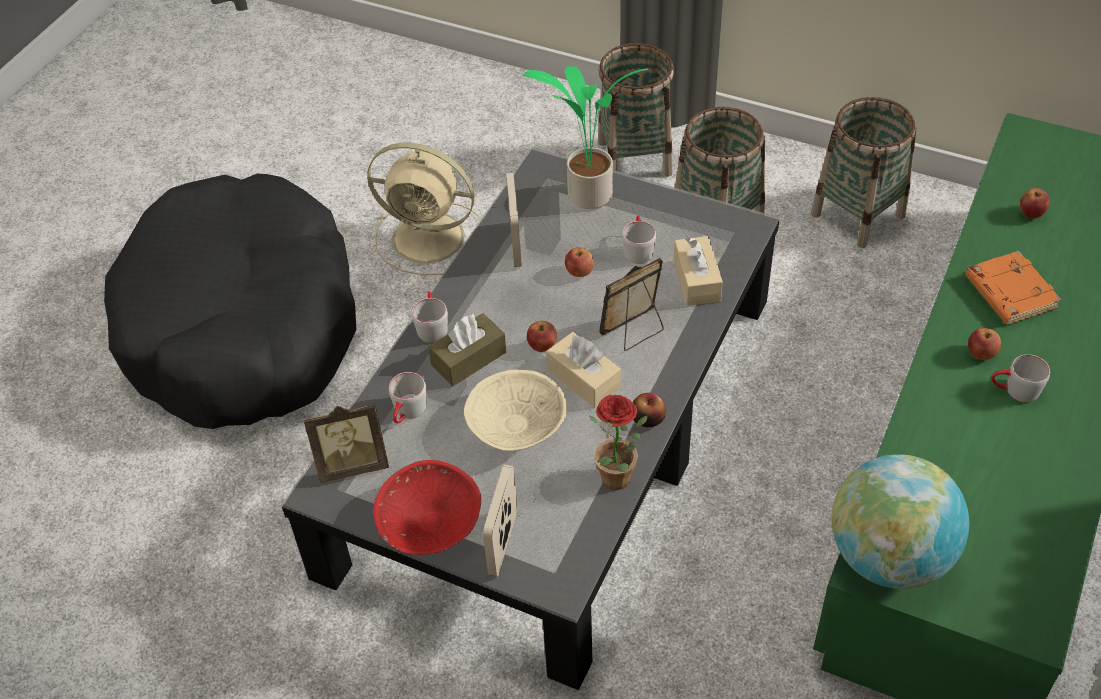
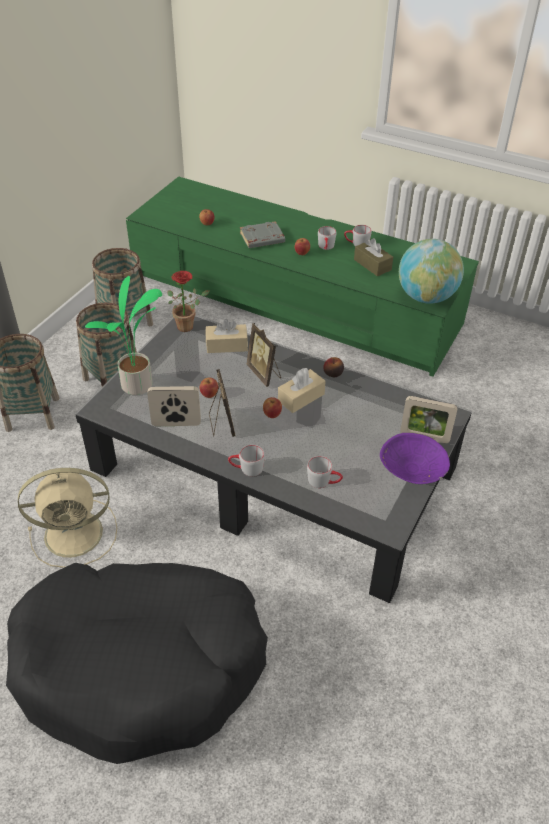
camera: 90 degrees left, 5 degrees down
(353, 464) = (367, 510): picture frame -> picture frame (221, 424)
(429, 524) = (413, 470): red bowl -> purple bowl
(431, 238) = (76, 533): beige fan -> beige fan turned 60 degrees clockwise
(469, 359) = (279, 450): brown tissue box -> brown tissue box (372, 265)
(517, 425) = (336, 428): beige bowl -> none
(619, 483) = (379, 387): potted plant -> potted plant (188, 326)
(638, 248) = (193, 367): grey mug -> grey mug (356, 244)
(1008, 292) = (262, 239): orange book -> grey book

